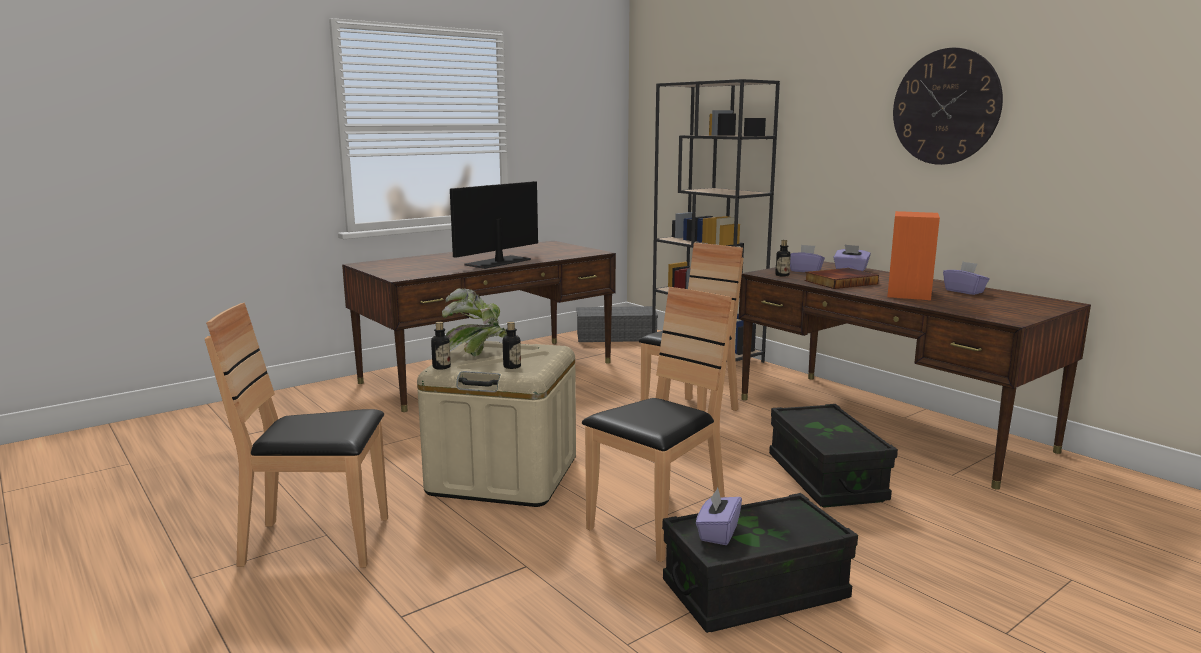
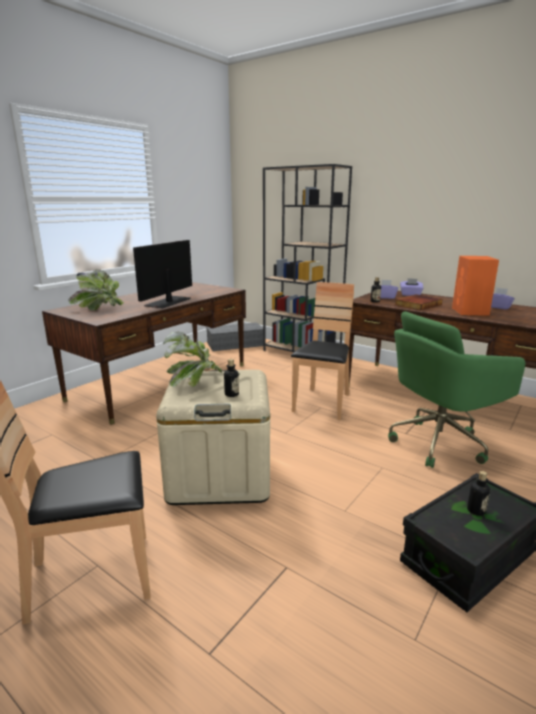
camera: 15 degrees left, 5 degrees up
(407, 265) = (98, 309): none -> potted plant
(441, 367) = (176, 402): bottle -> bottle (476, 510)
(658, 523) = (359, 503): brown chair -> none
(718, 533) = (451, 524): purple tissue box -> none
(826, 478) = (440, 443): black storage box -> green office chair
(945, 107) = (478, 183): wall clock -> none

